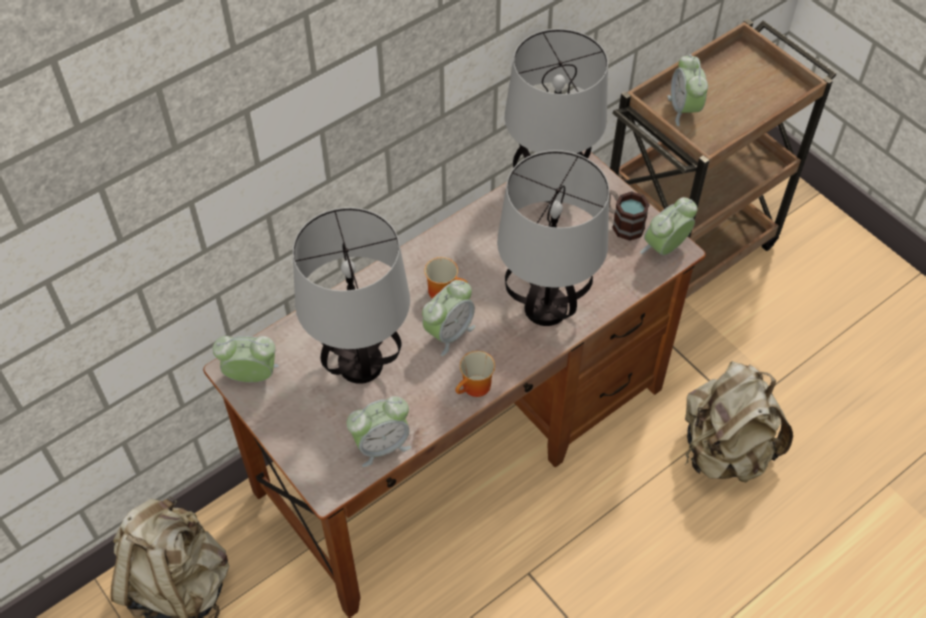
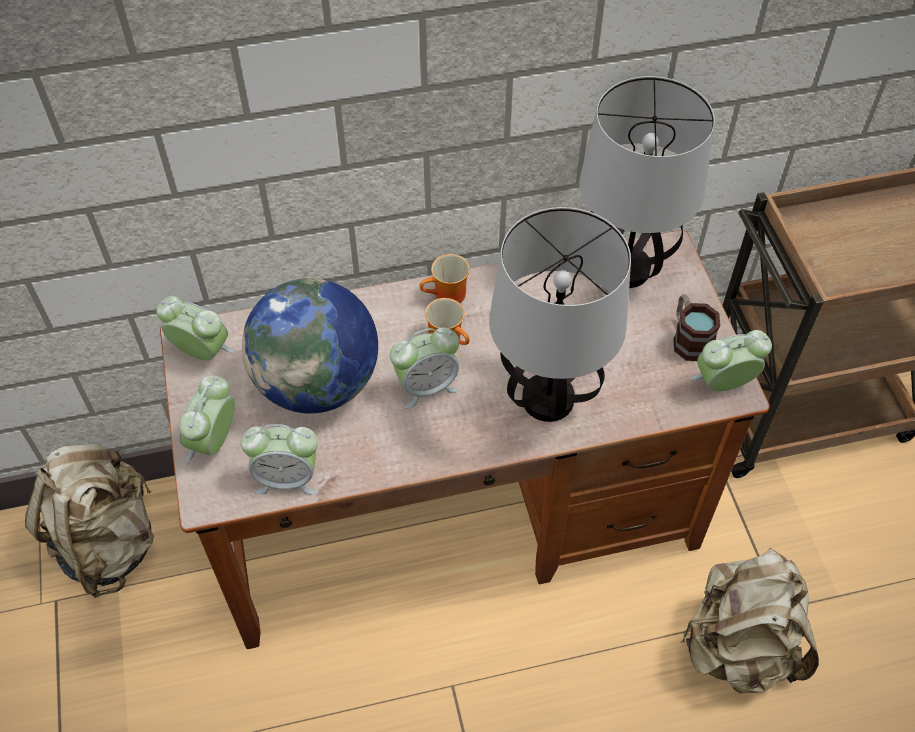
camera: 25 degrees right, 0 degrees up
(362, 364) = (317, 384): table lamp -> globe
(476, 389) = (421, 458): mug -> mug (448, 297)
(684, 109) = (828, 236): alarm clock -> alarm clock (214, 441)

